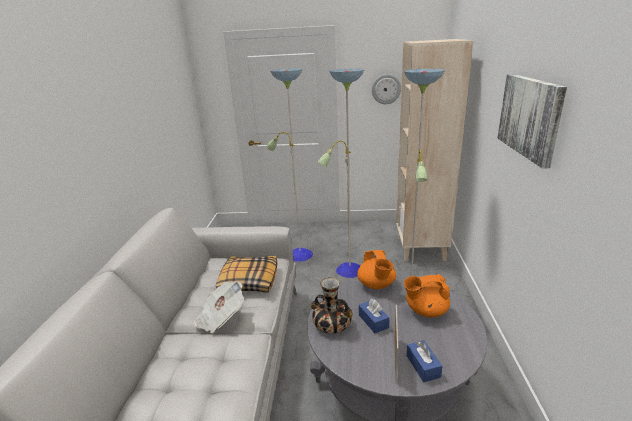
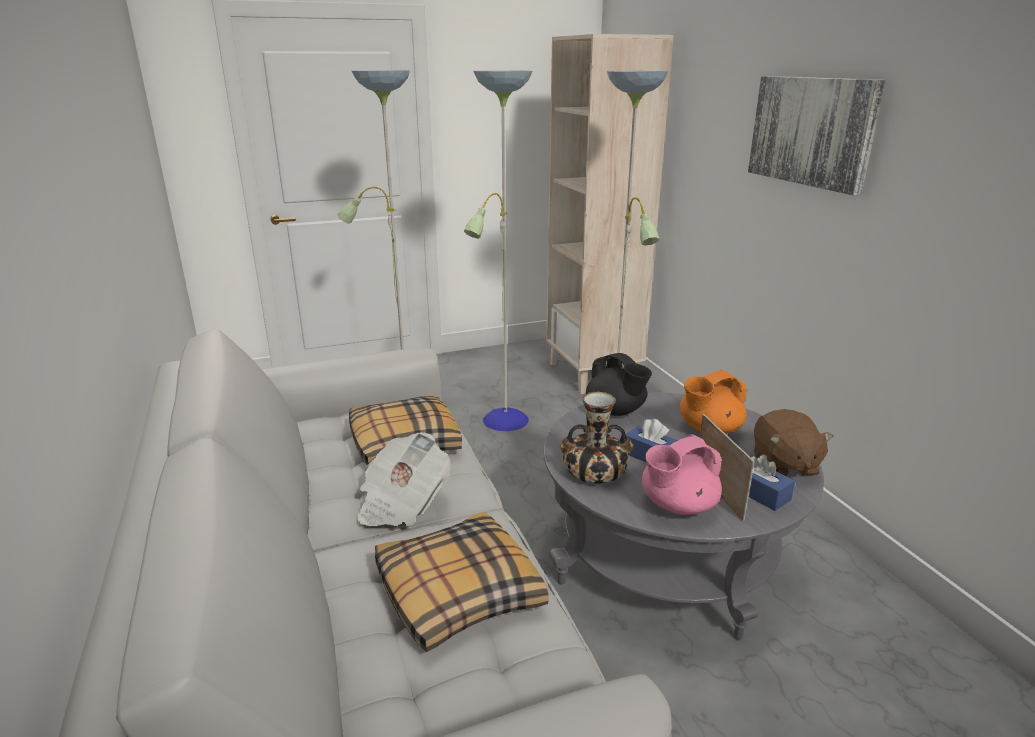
camera: 25 degrees left, 0 degrees up
(207, 379) = (457, 592): none -> pillow
(363, 360) = (677, 505): none -> pink teapot
(376, 285) = (616, 411): orange teapot -> black teapot
(386, 89) = (510, 119): wall clock -> none
(457, 350) = (784, 465): none -> brown plush toy

